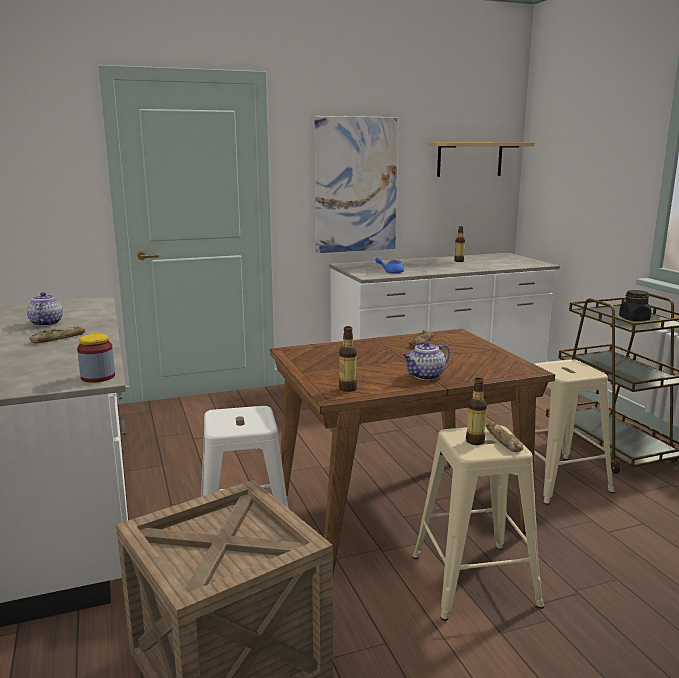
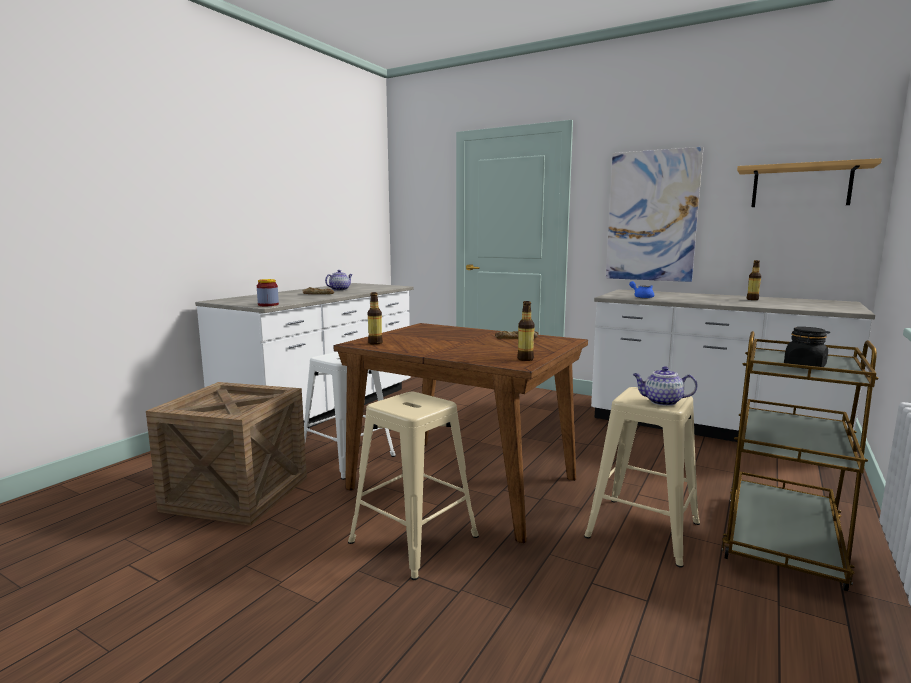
camera: 50 degrees right, 5 degrees down
(425, 376) = (438, 349): teapot -> teapot (661, 402)
(475, 441) = (407, 402): bottle -> bottle (525, 359)
(502, 441) = (421, 407): bread -> none

